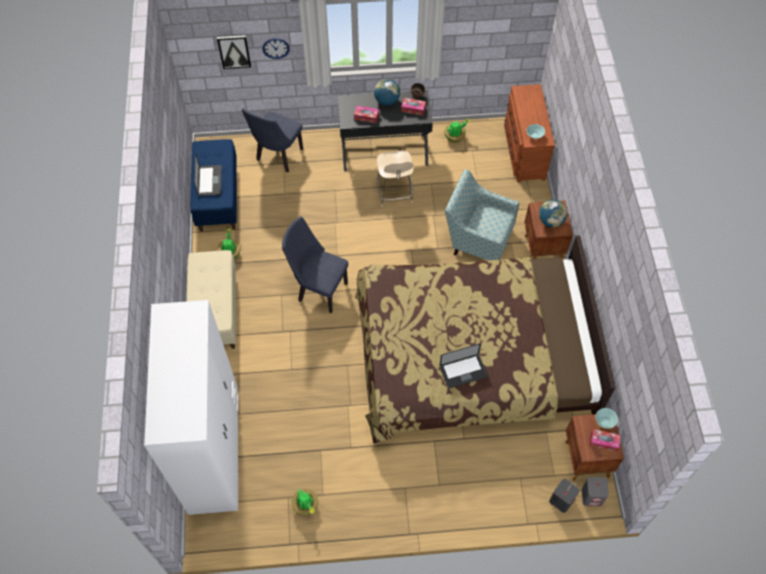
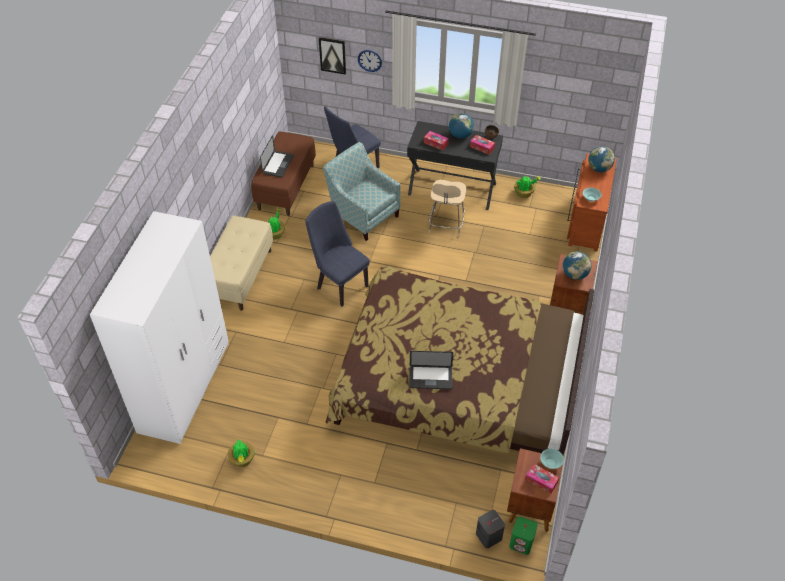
camera: 20 degrees right, 10 degrees down
(217, 197) = (286, 186): blue bench -> brown bench
(477, 239) = (507, 283): armchair -> armchair (363, 215)
(529, 100) = (599, 168): none -> globe
(592, 496) = (521, 543): grey speaker -> green speaker

